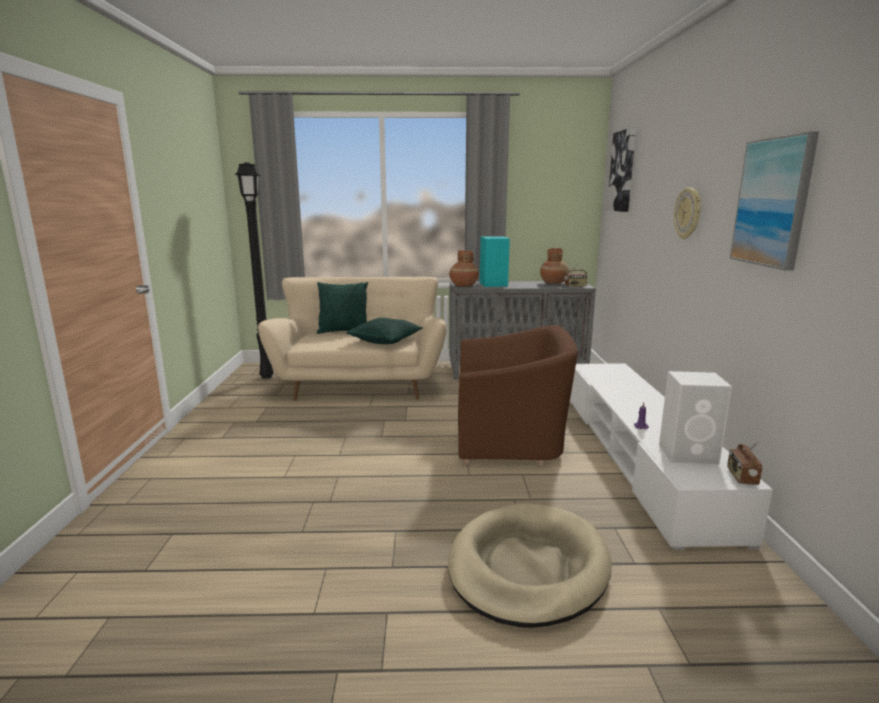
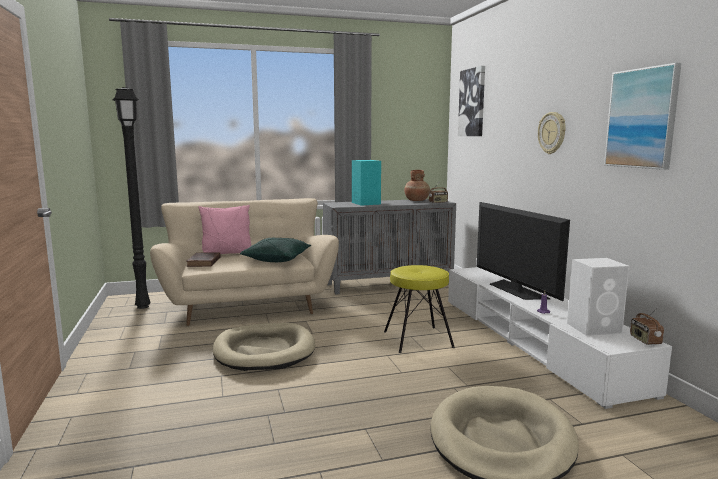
camera: 15 degrees left, 5 degrees down
(314, 339) = (203, 262): none -> brown book
(343, 331) = (227, 254): green pillow -> pink pillow
(348, 434) = (264, 351): none -> beige dog bed
(463, 286) = (340, 205): brown vase -> none
(509, 439) = (418, 339): brown armchair -> yellow stool
(629, 396) = (516, 290): none -> television

